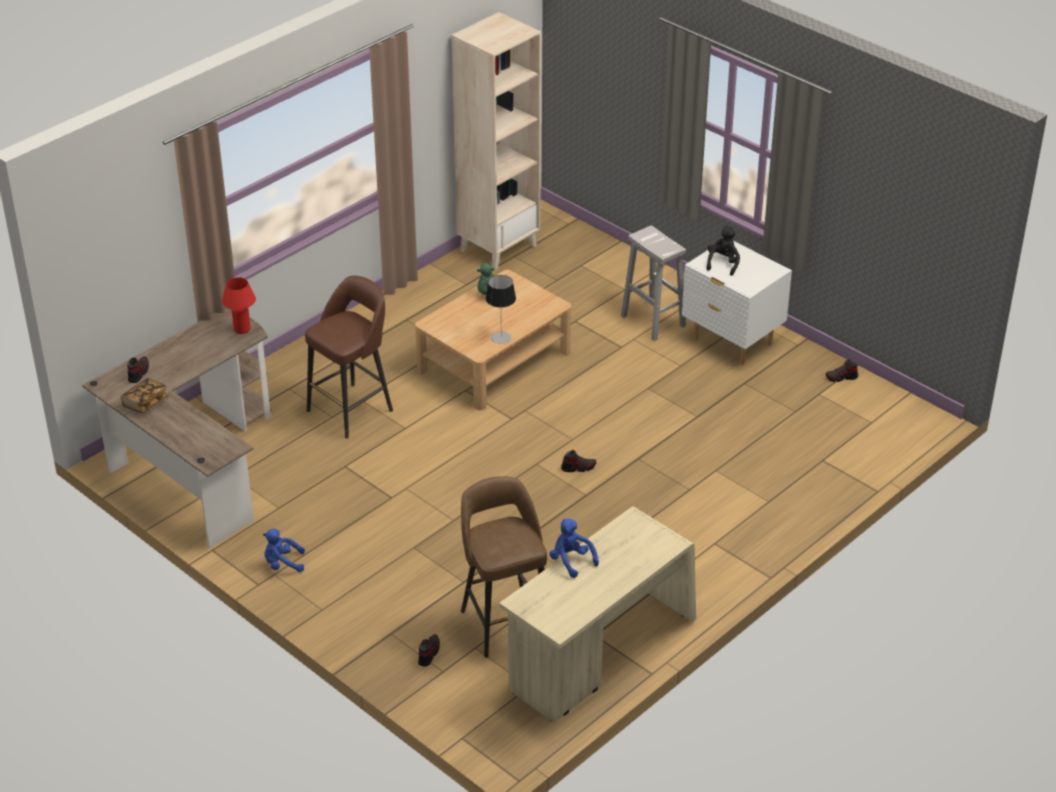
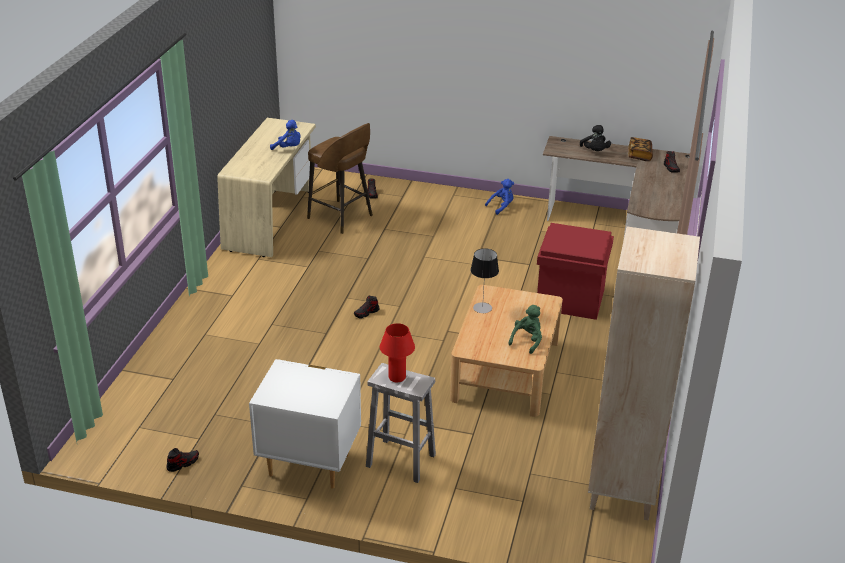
camera: 150 degrees right, 5 degrees down
(242, 329) = (649, 209): red table lamp -> red table lamp (397, 377)
(352, 410) = (569, 299): brown stool -> red storage box
(723, 263) = (322, 386): black plush toy -> black plush toy (594, 151)

